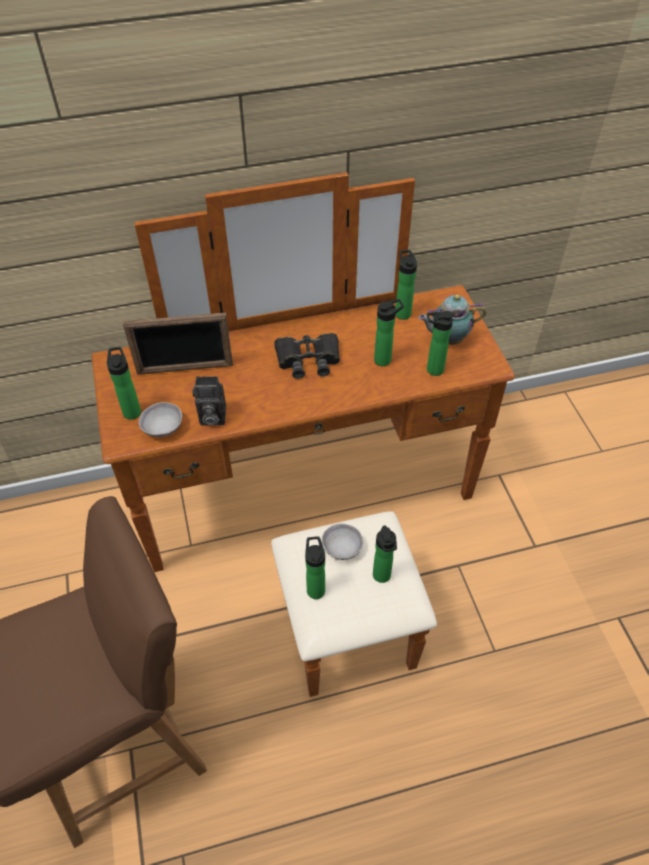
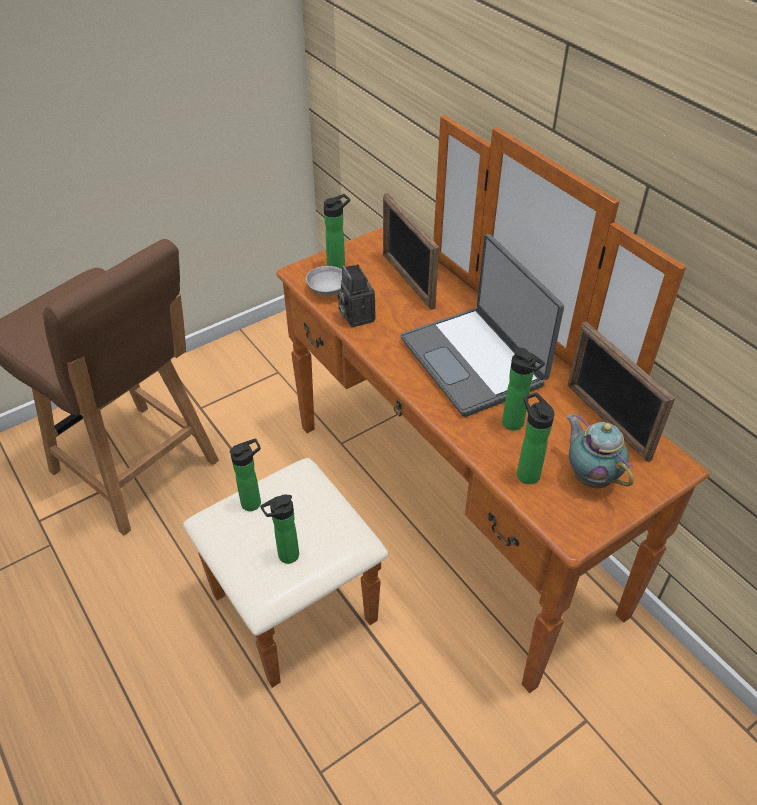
camera: 70 degrees right, 5 degrees down
(308, 359) = (474, 361): black binoculars -> laptop
(342, 548) = (309, 510): grey bowl -> none
(402, 312) = (607, 421): bottle -> picture frame

